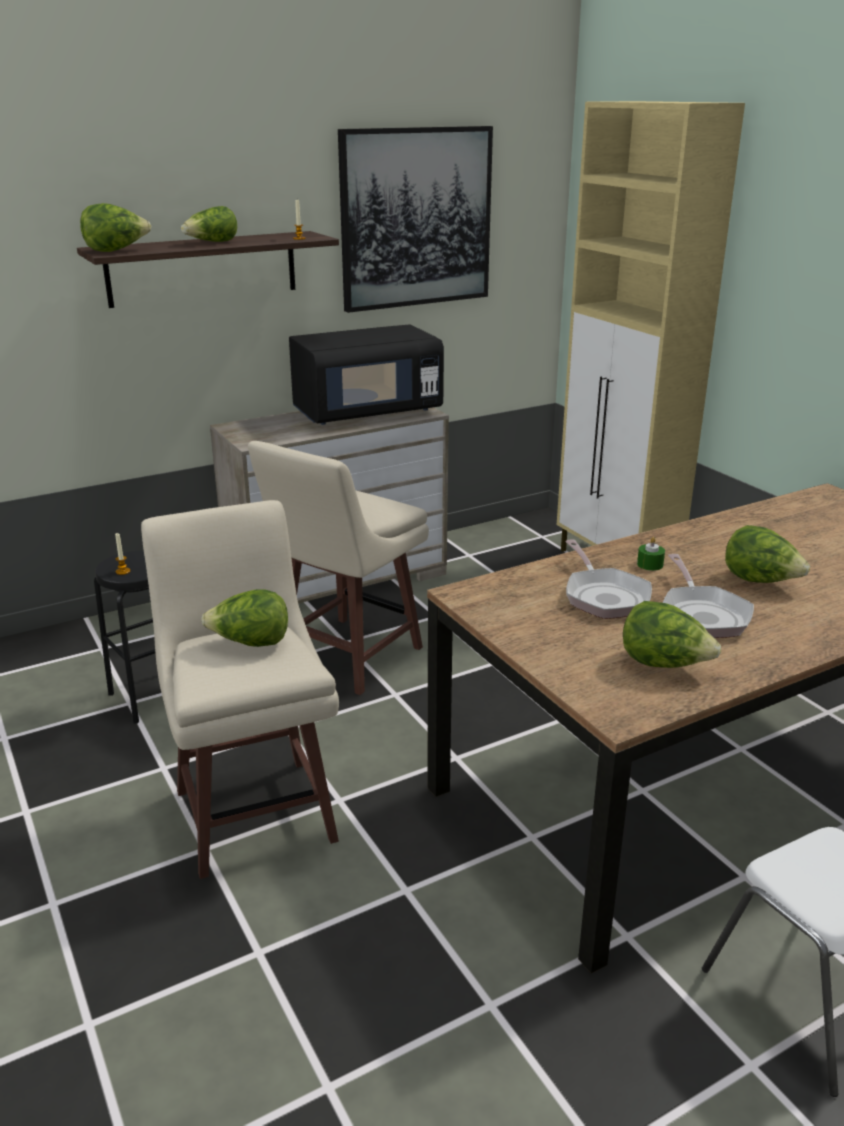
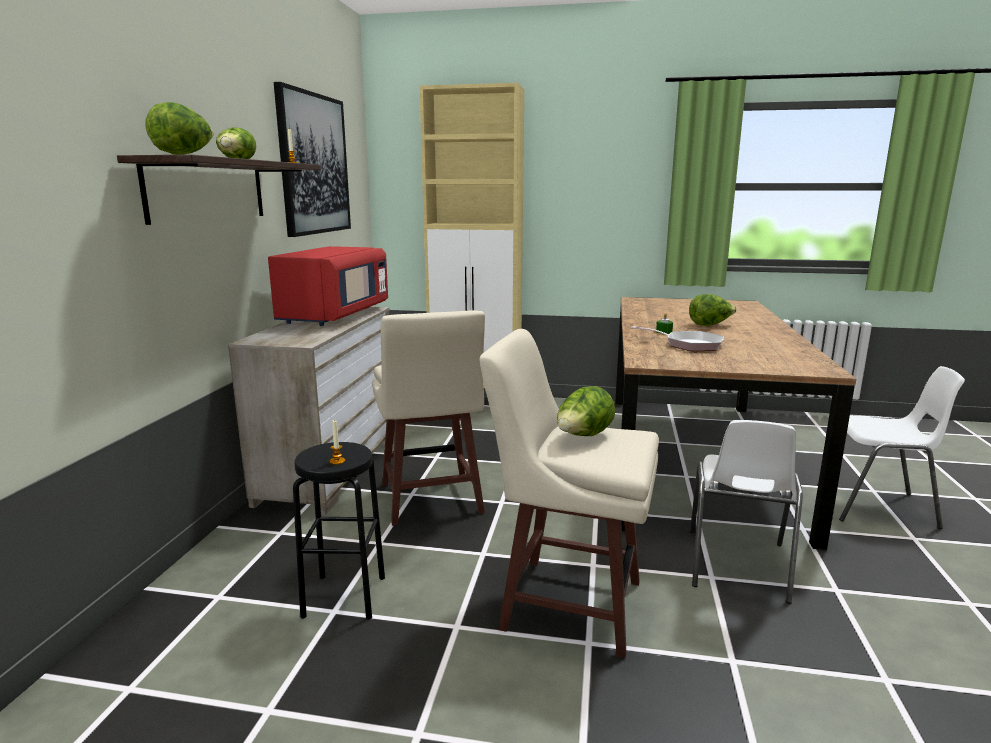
camera: 50 degrees left, 10 degrees down
(367, 413) = (334, 316): black microwave -> red microwave
(455, 902) = (736, 565): none -> white chair
(664, 664) = (779, 354): lettuce -> none
(702, 614) = (733, 338): frying pan -> none

